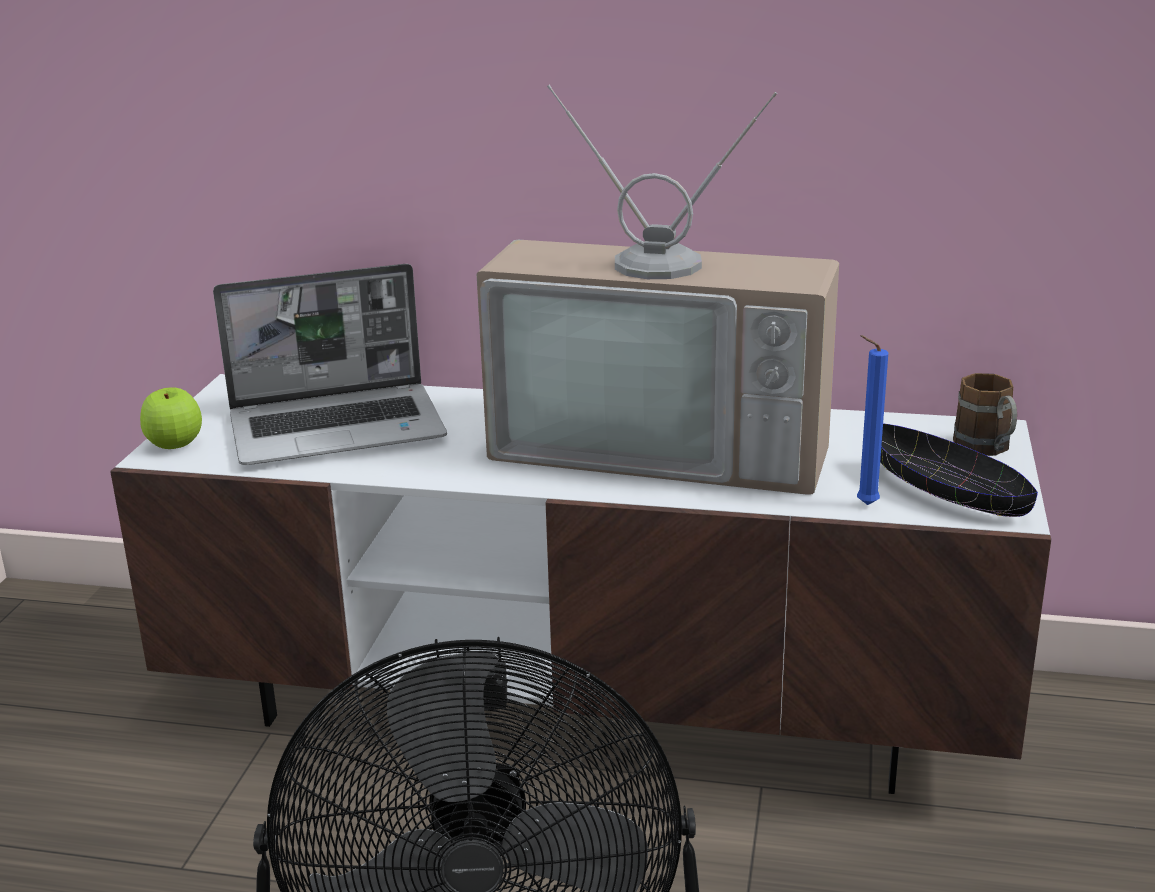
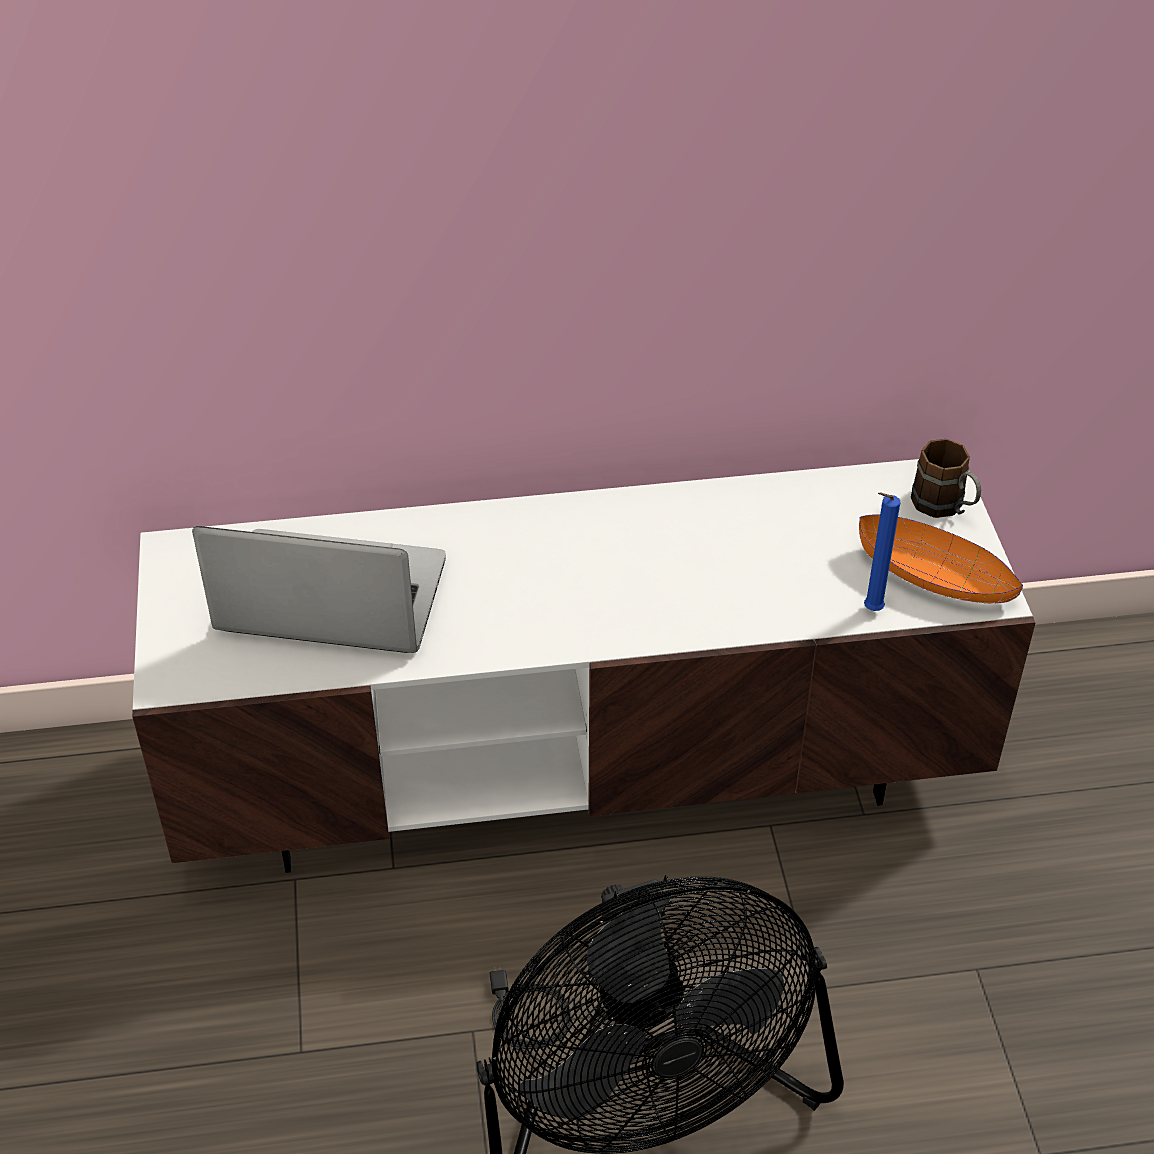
camera: 20 degrees left, 20 degrees up
(175, 445) = (174, 662): apple -> none
(339, 428) = (328, 599): laptop -> laptop turned 135 degrees counterclockwise
(666, 444) = (660, 559): television -> none
(949, 492) = (934, 577): black bowl -> orange bowl

